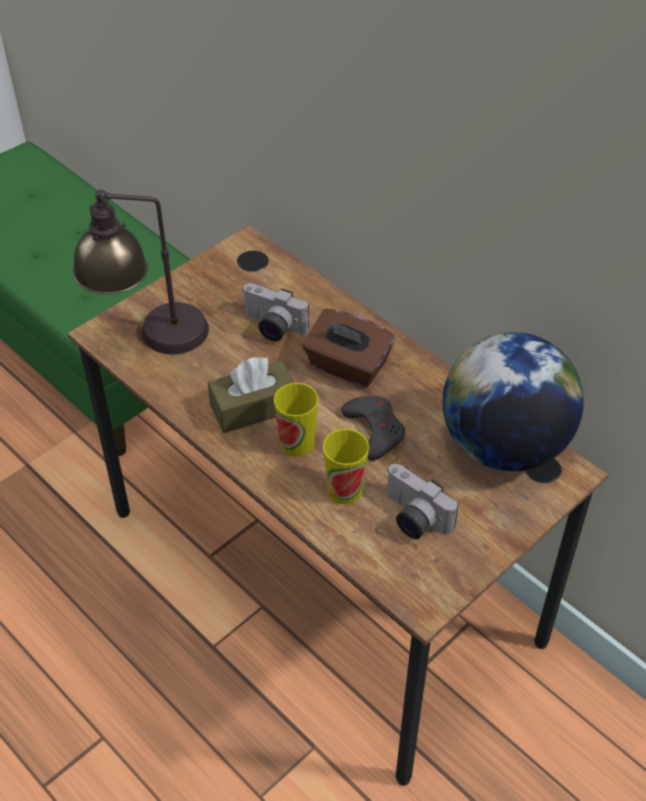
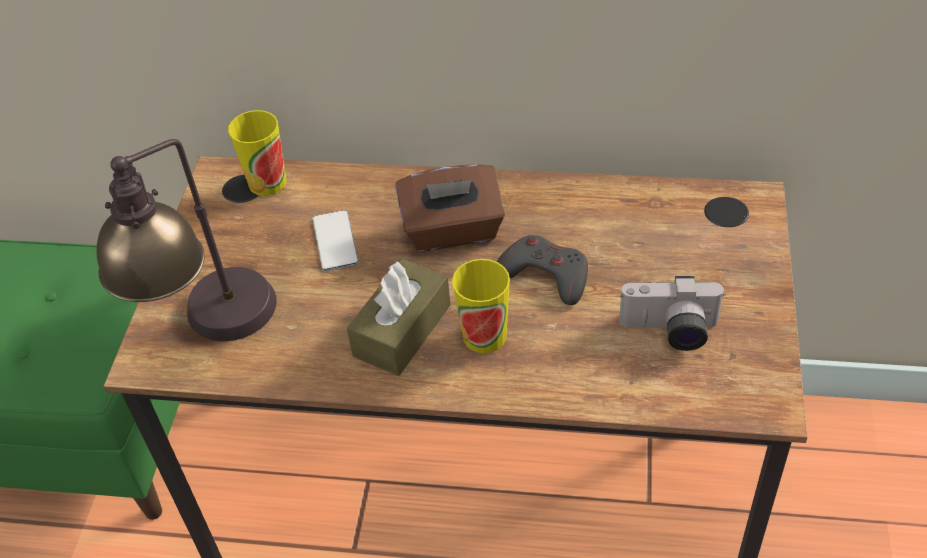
camera: 35 degrees left, 0 degrees up
(271, 327) = (335, 241): camera -> phone
(344, 490) = (579, 349): cup -> cup (267, 182)
(504, 445) = (674, 213): globe -> none

